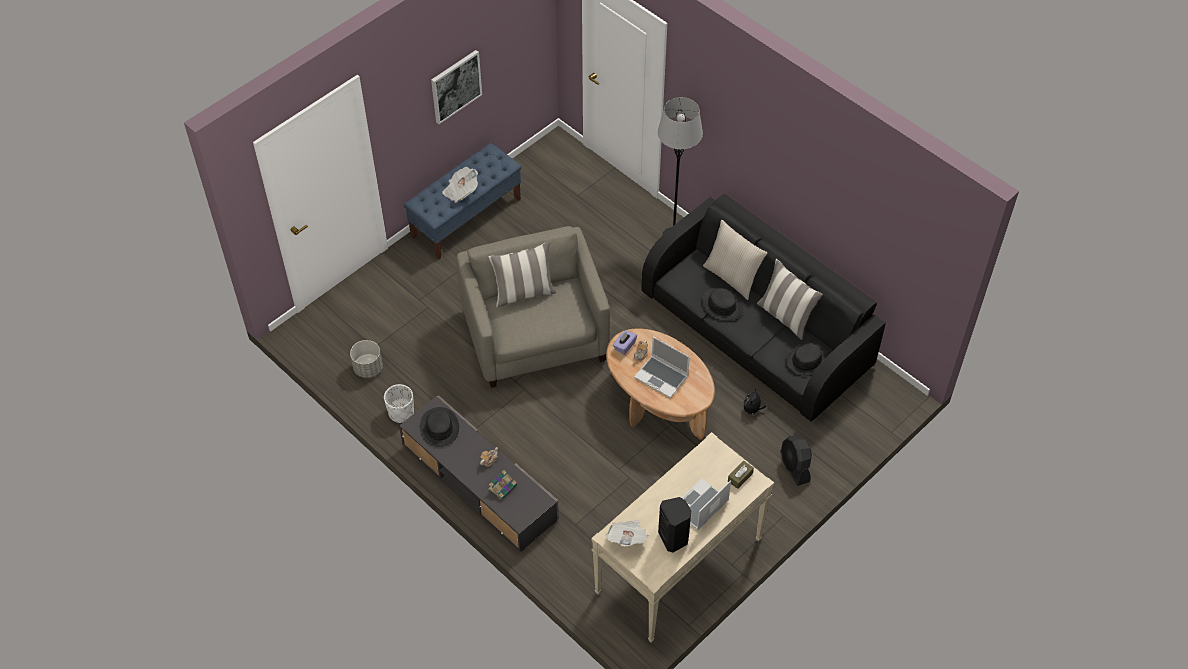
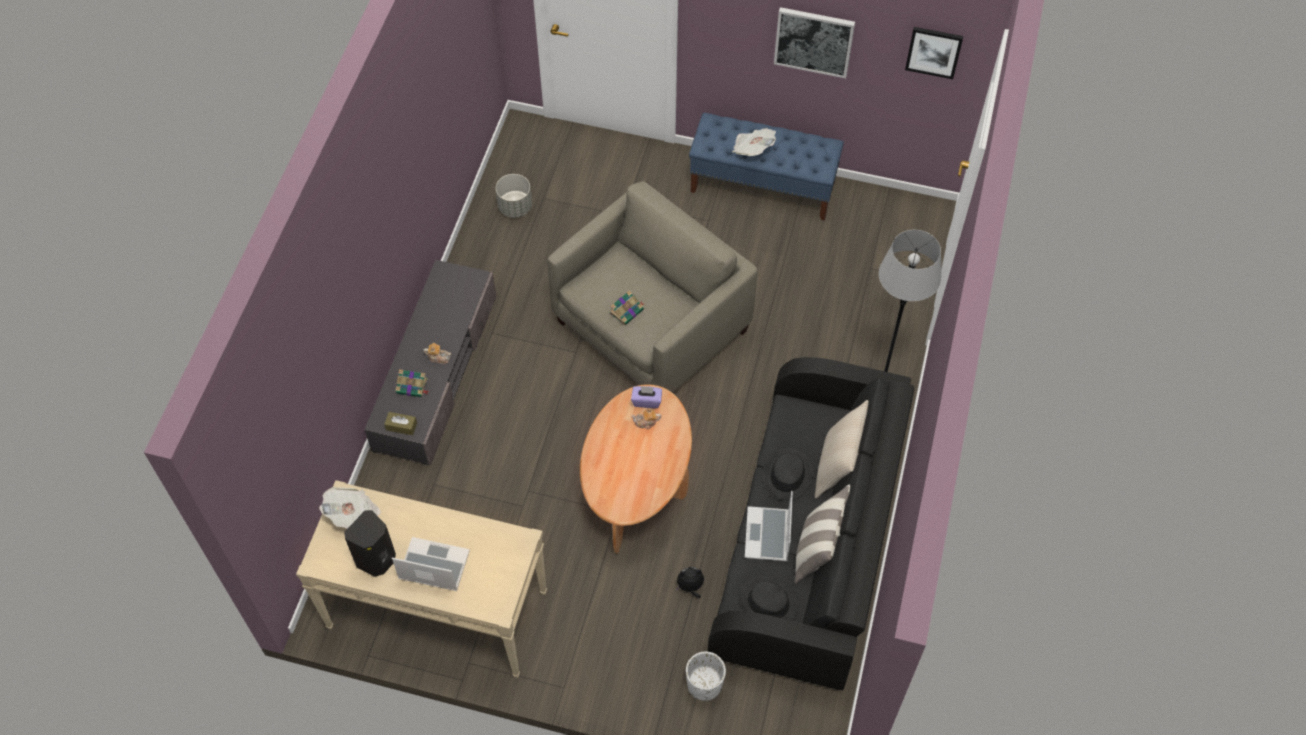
camera: 60 degrees right, 5 degrees up
(401, 413) = (479, 262): white planter -> white planter (704, 684)
(439, 427) = (452, 294): black hat -> none
(522, 30) = (934, 51): none -> picture
(523, 293) = (650, 271): pillow -> none
(548, 320) = (627, 311): none -> book
(662, 377) = (628, 458): laptop -> laptop (768, 535)
(740, 477) = (496, 589): brown tissue box -> brown tissue box (401, 426)
(794, 467) = (638, 669): black fan -> none

